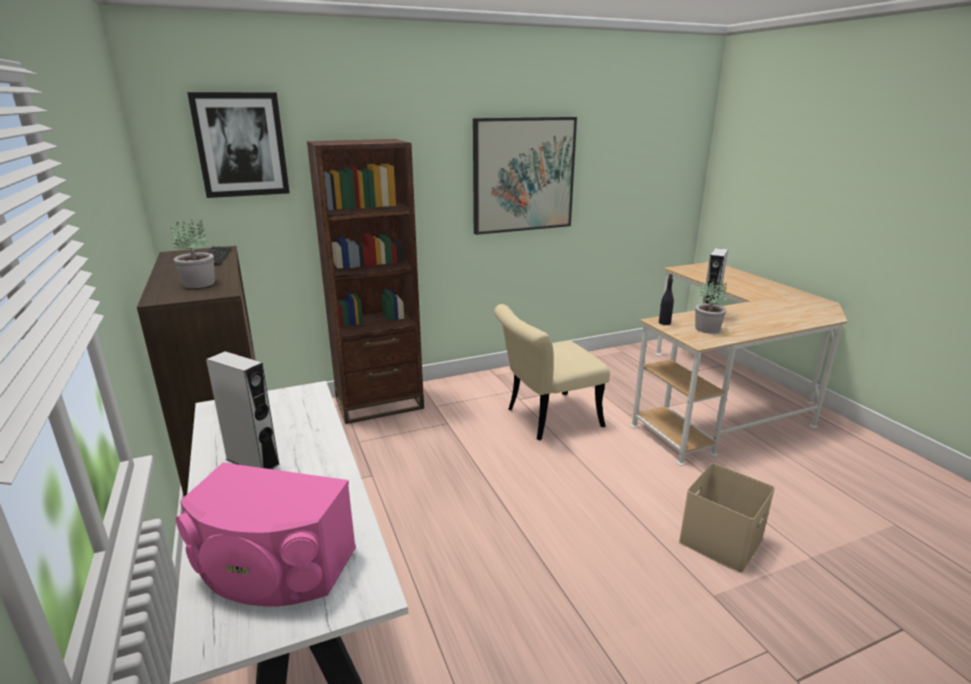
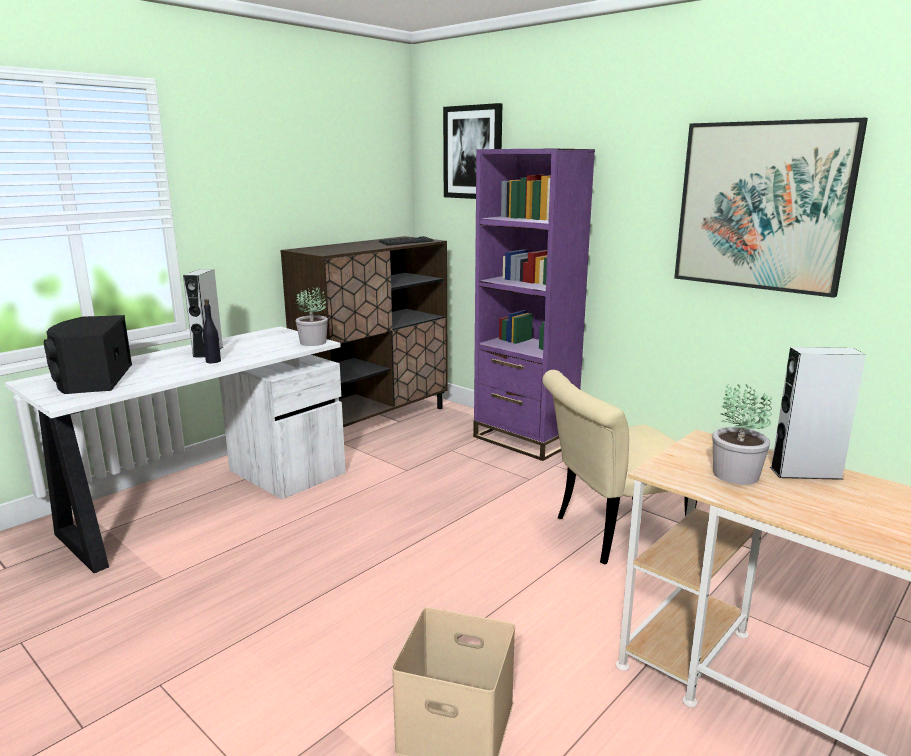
camera: 65 degrees right, 5 degrees down
(199, 283) = (339, 249): potted plant -> potted plant (313, 342)
(272, 568) = (92, 379): pink speaker -> black speaker
(379, 403) = (524, 439): brown bookcase -> purple bookcase
(545, 418) = (611, 533): beige chair -> beige chair turned 60 degrees counterclockwise
(664, 323) = (707, 444): black bottle -> black bottle (213, 361)

